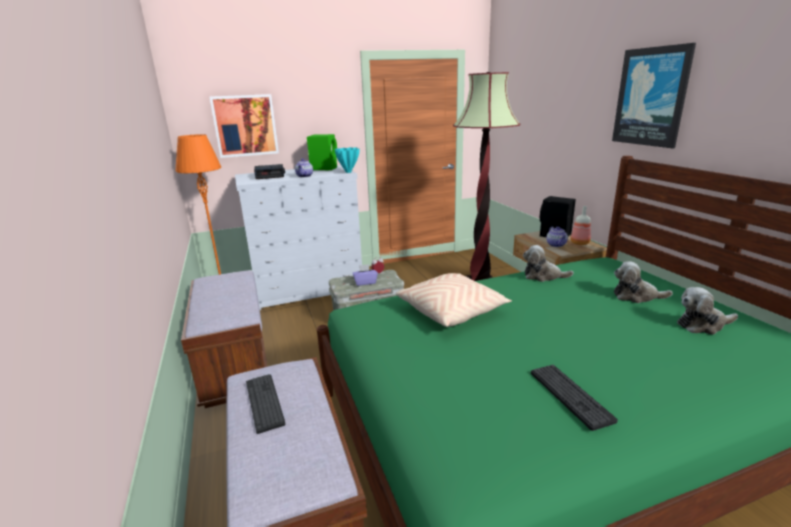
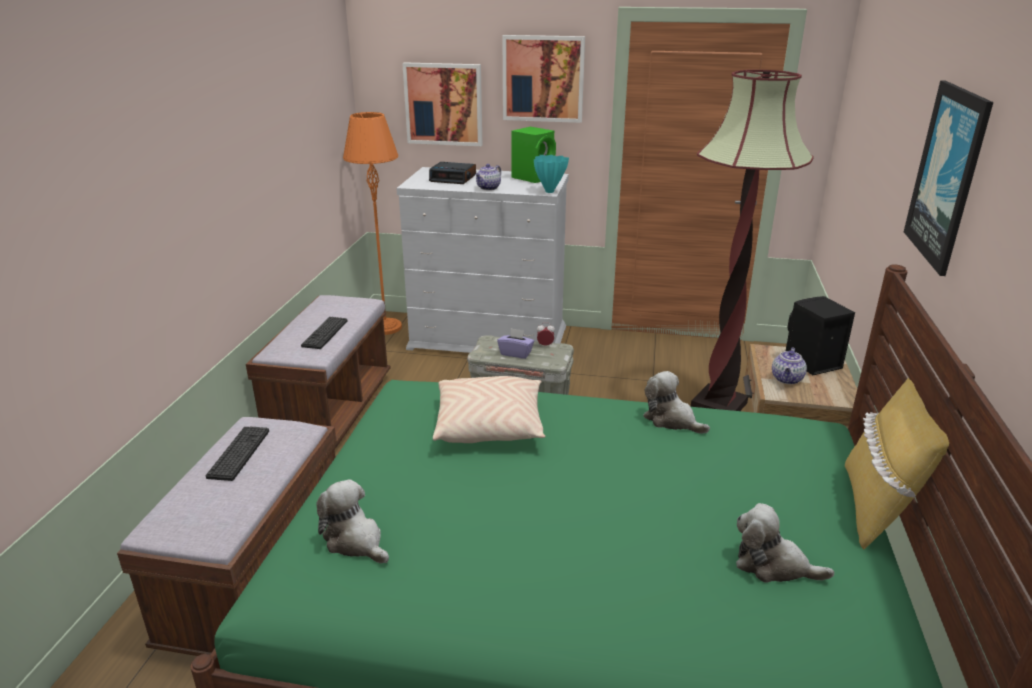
camera: 30 degrees right, 5 degrees up
(316, 101) = (543, 78): none -> picture
(570, 395) = (466, 565): keyboard -> keyboard (325, 333)
(579, 243) = (829, 388): bottle -> none
(636, 296) = (751, 493): plush toy -> plush toy (355, 541)
(687, 284) = (876, 508): none -> yellow pillow

